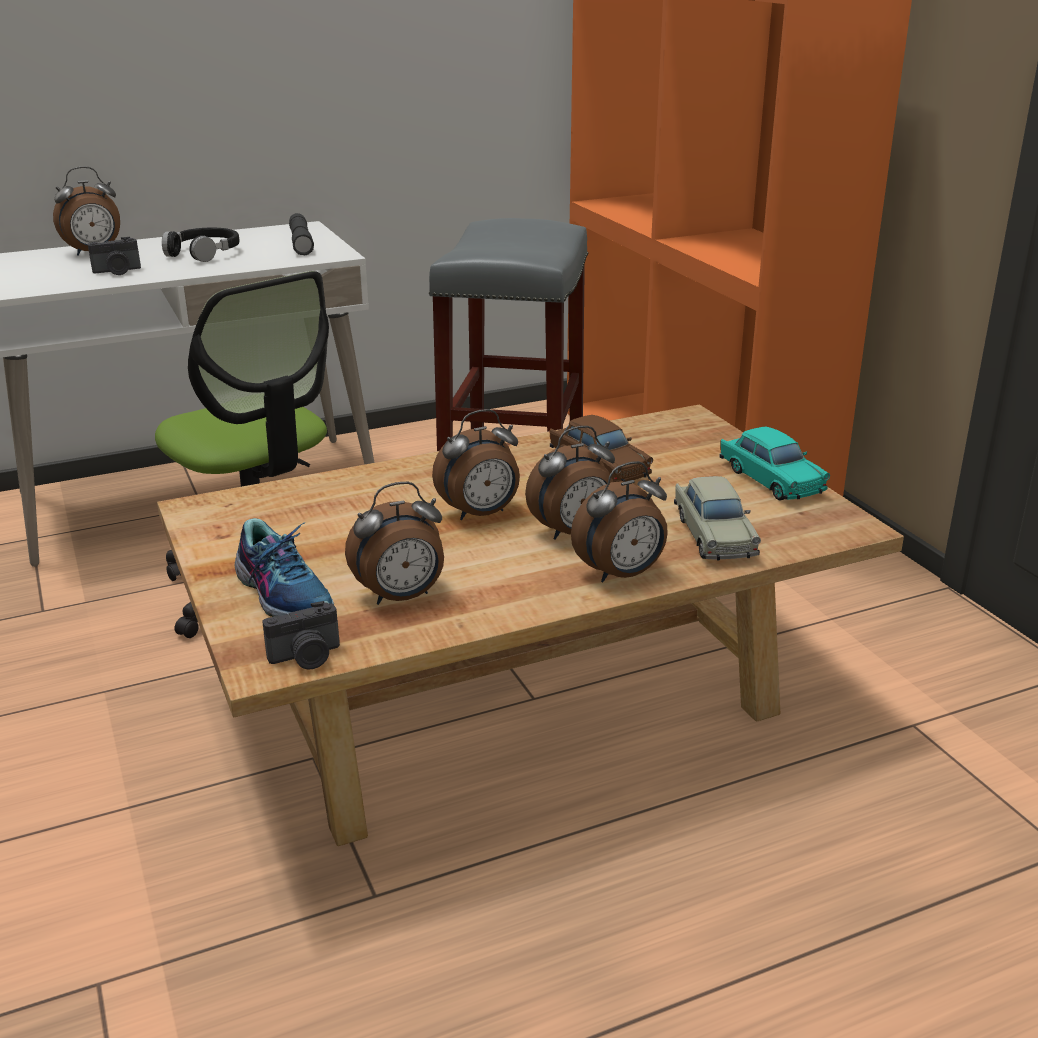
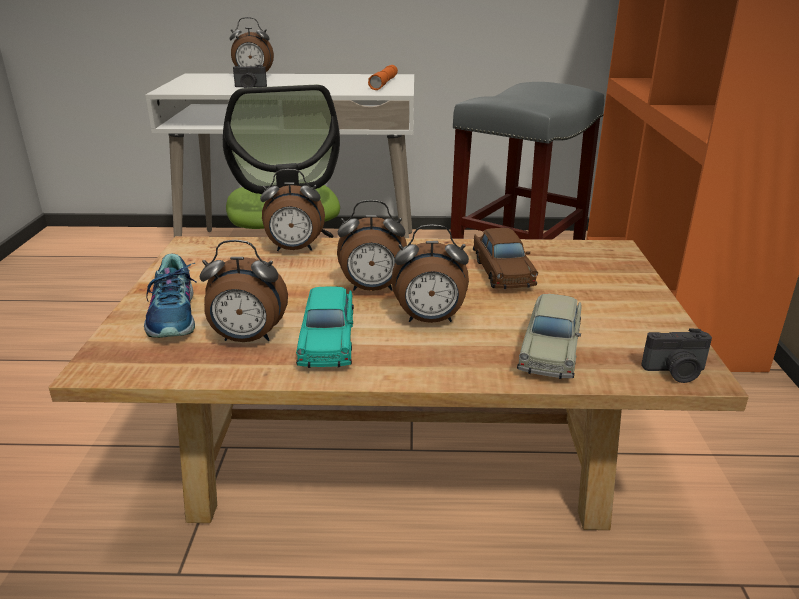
camera: 25 degrees right, 0 degrees up
(204, 253) = (315, 83): black headphones -> none
(301, 242) = (384, 83): grey flashlight -> orange flashlight
(306, 657) = (132, 368): camera -> camera (675, 372)
(621, 574) = (436, 365): alarm clock -> alarm clock (294, 250)
(771, 479) = (647, 312): turquoise toy car -> turquoise toy car (328, 340)

